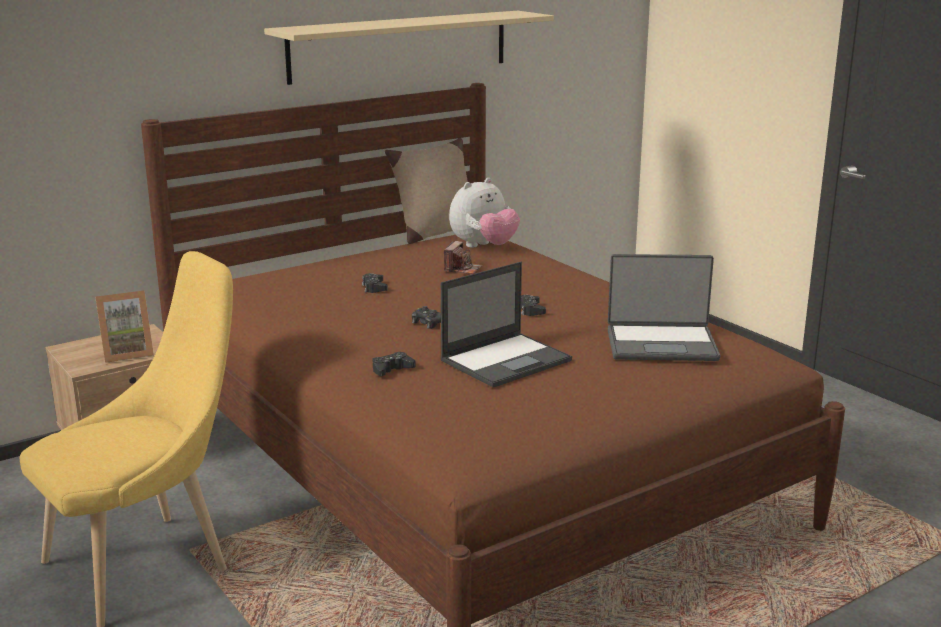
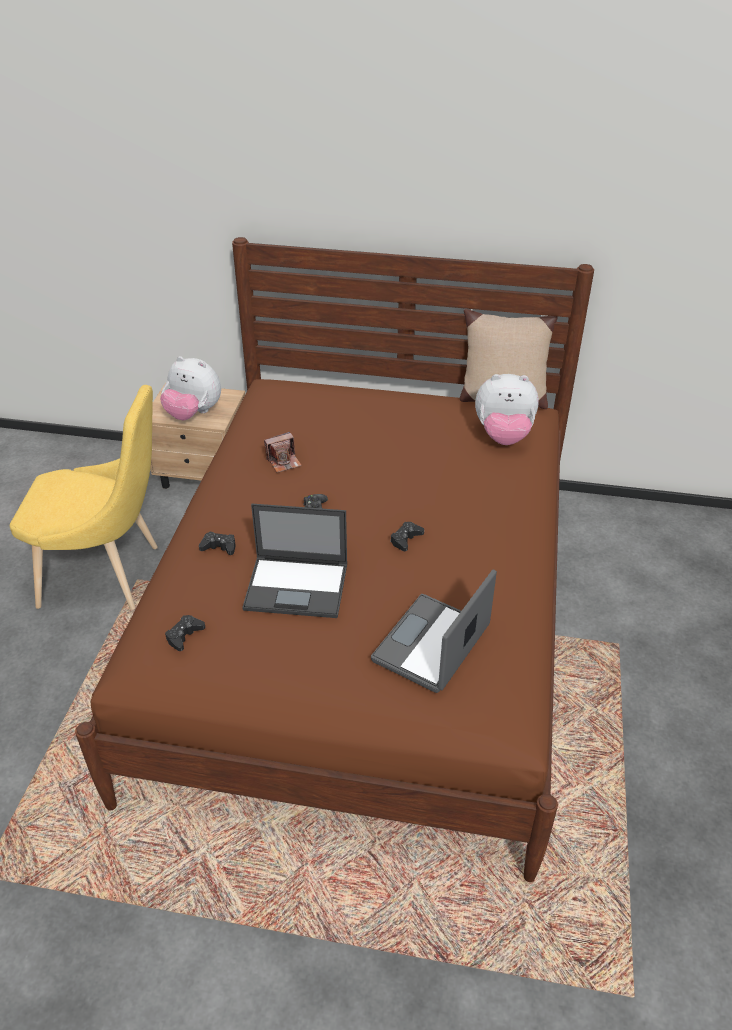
camera: 45 degrees right, 20 degrees up
(127, 353) = (193, 413): picture frame -> plush toy
(374, 287) = (345, 446): black game controller -> black game controller (184, 635)
(400, 46) = (505, 211): beige shelf -> none
(462, 269) = (438, 458): camera -> camera (283, 461)
(661, 344) = (433, 645): laptop -> laptop turned 75 degrees clockwise

